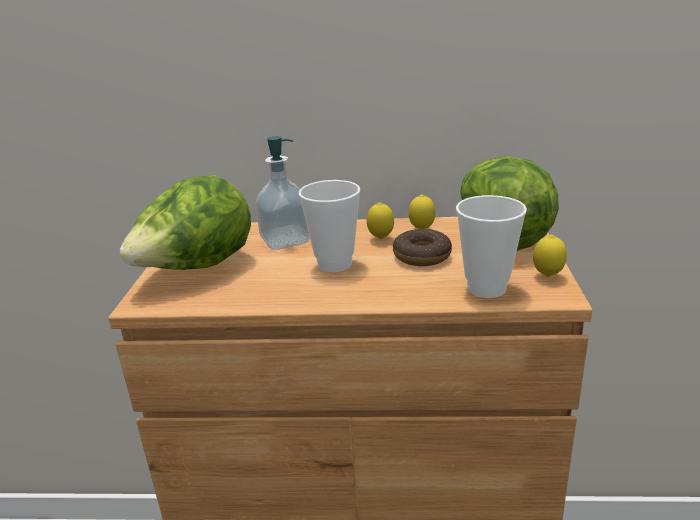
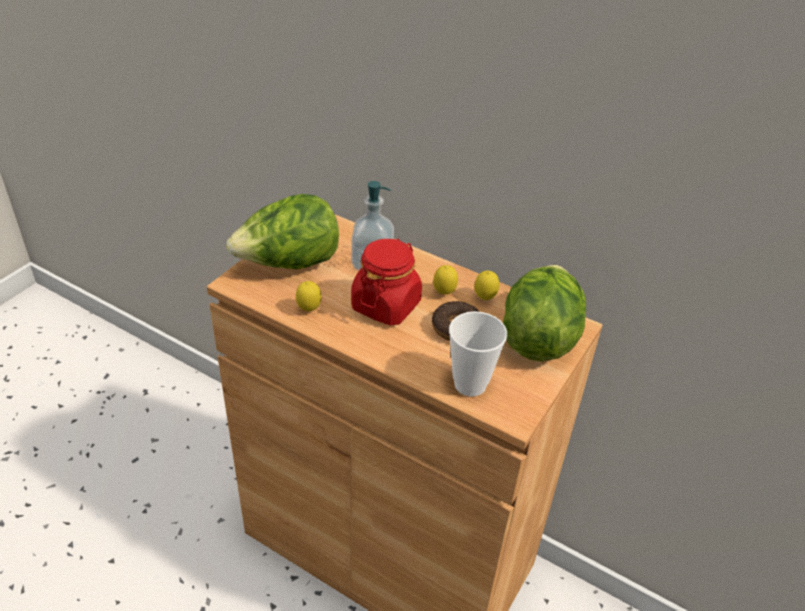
camera: 25 degrees right, 15 degrees up
(334, 264) = (386, 305): cup -> red jar
(547, 276) = (528, 395): lemon -> lemon (309, 310)

